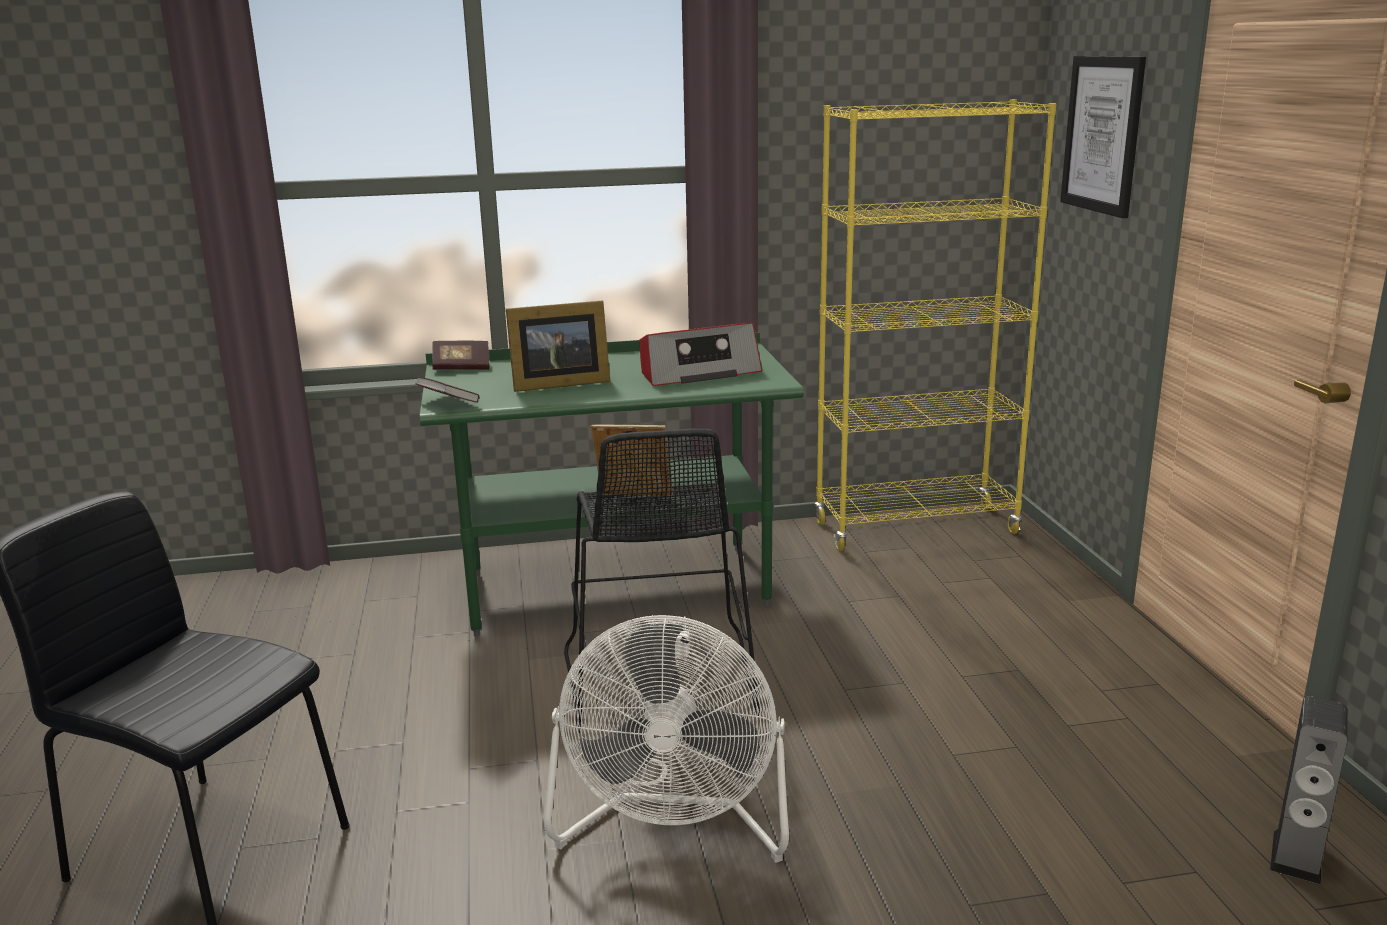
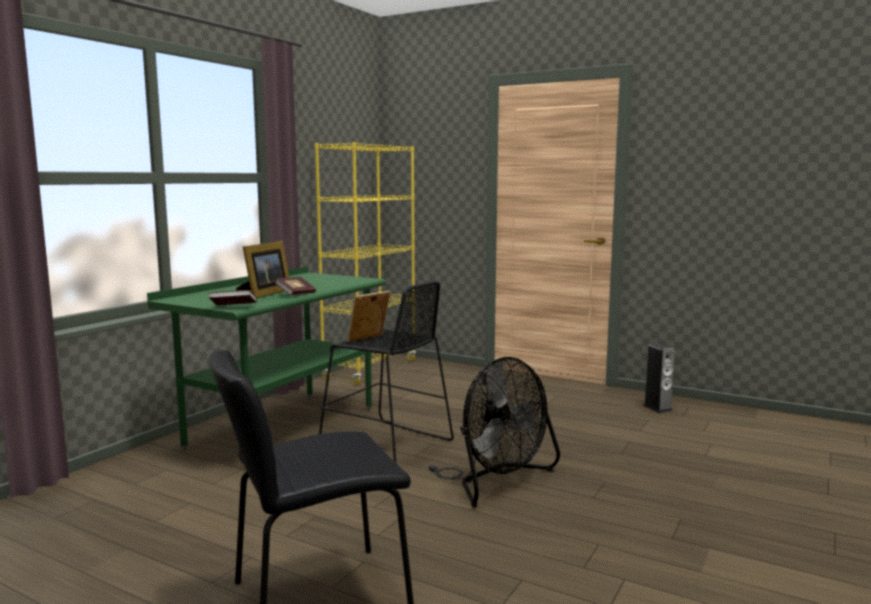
camera: 50 degrees left, 10 degrees down
(461, 368) = (179, 298): book -> book (296, 294)
(665, 823) = (493, 481): white fan -> black fan
(698, 373) = (321, 282): radio -> none
(1102, 134) = (434, 160): picture -> none

